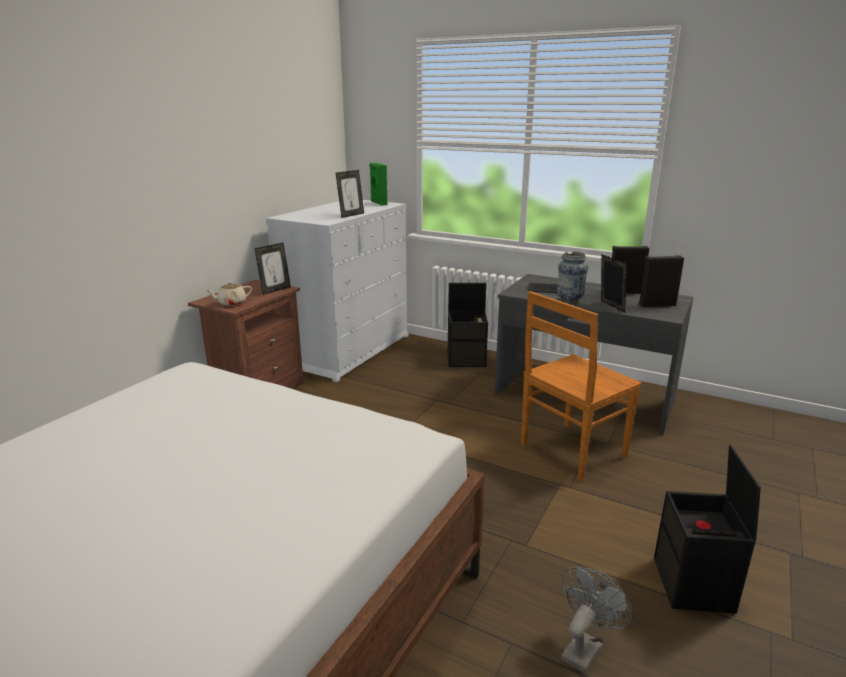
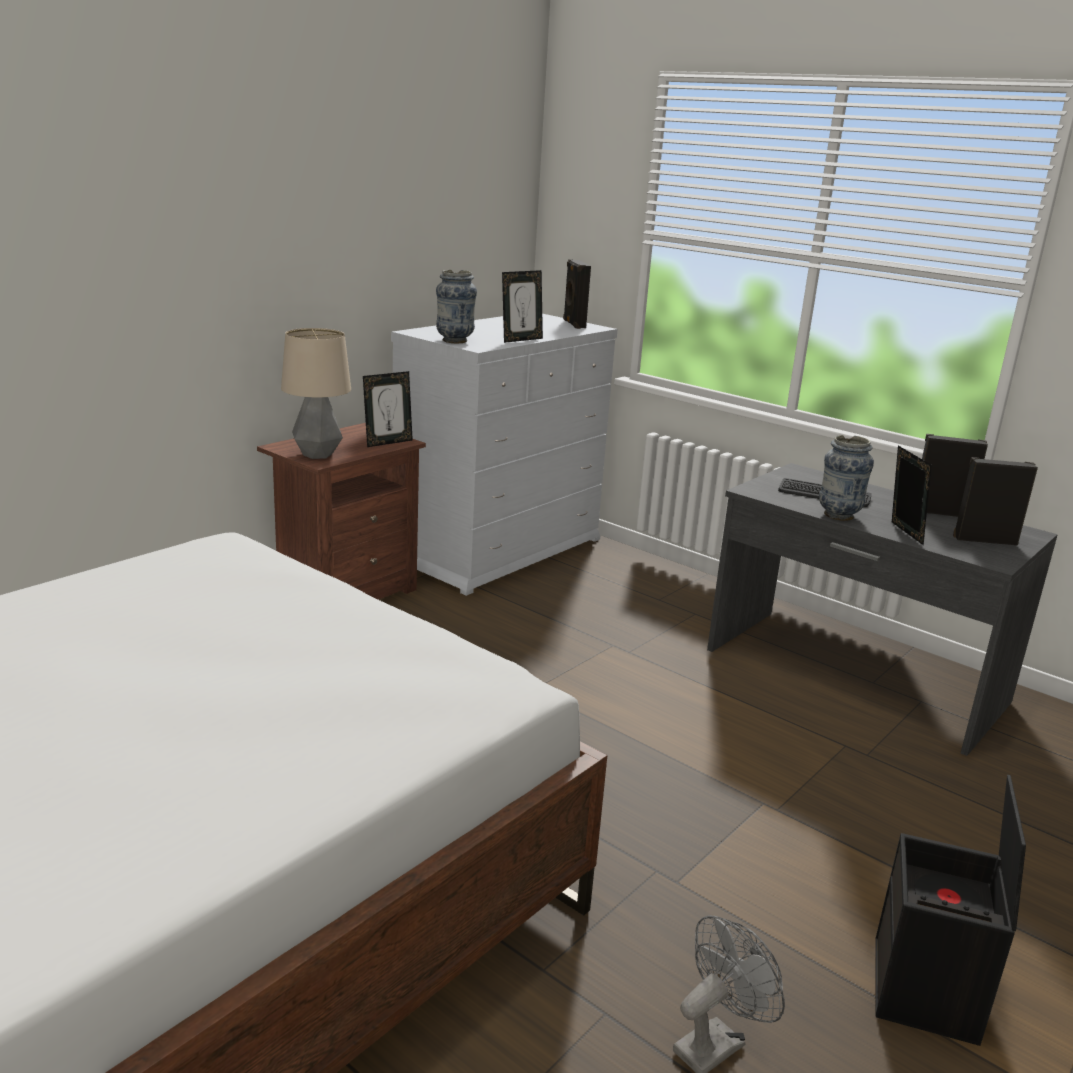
camera: 10 degrees right, 0 degrees up
(231, 303) = (318, 454): beige teapot -> table lamp
(310, 219) = (454, 341): none -> vase
(378, 203) = (573, 324): green speaker -> black speaker
(467, 360) = (681, 590): black storage box -> none
(570, 452) = (799, 757): brown chair -> none

